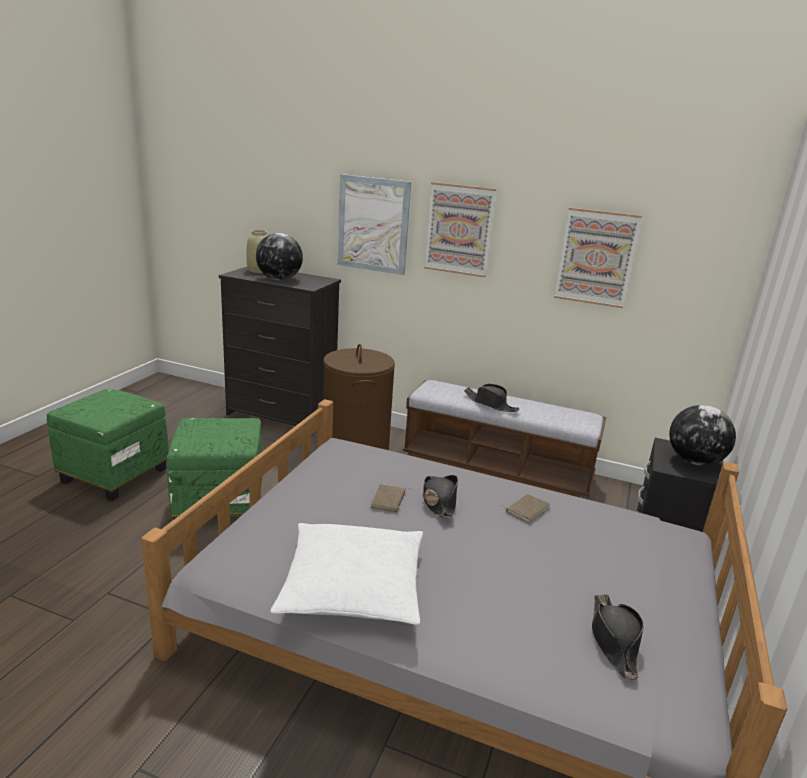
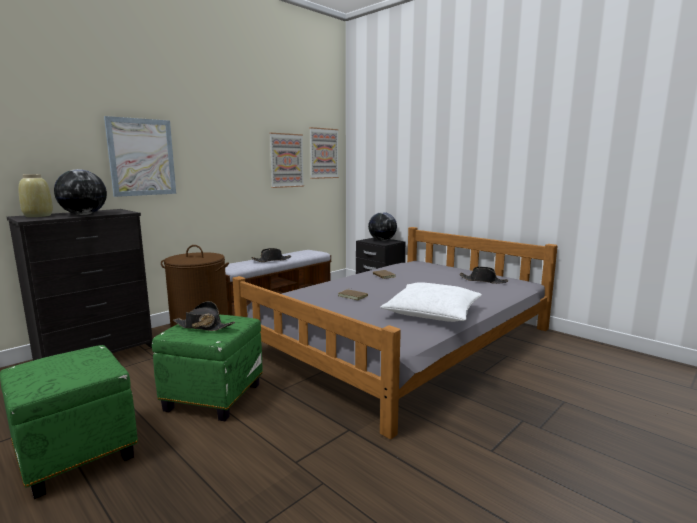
camera: 65 degrees left, 10 degrees down
(439, 501) = (362, 287): black hat -> black hat (203, 326)
(459, 229) = (209, 153): picture -> picture (323, 153)

